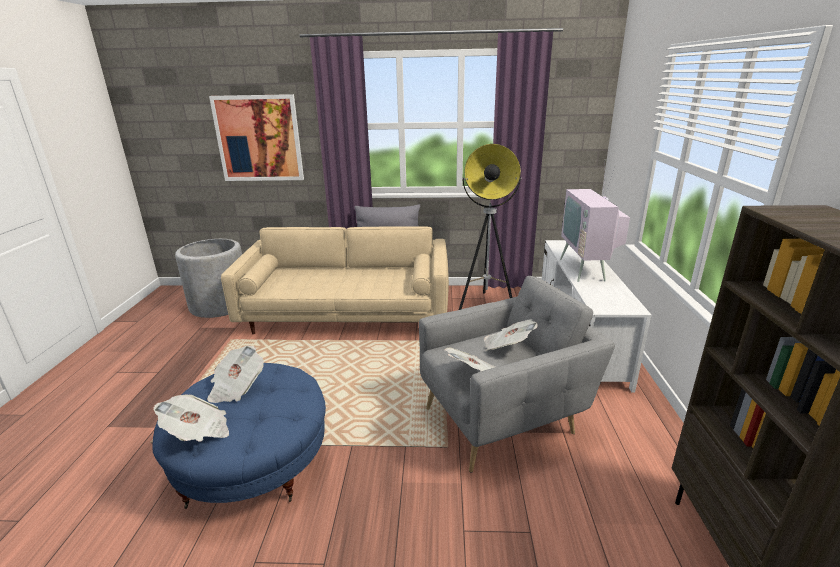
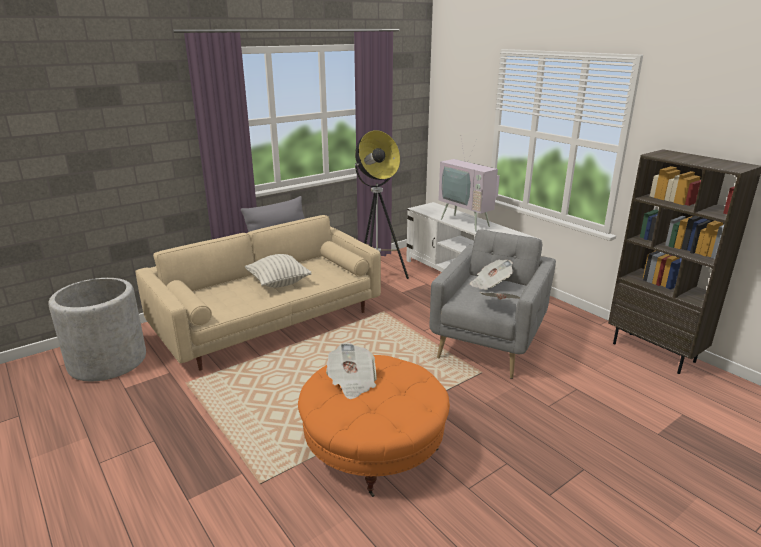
camera: 40 degrees left, 0 degrees up
(198, 432) = (381, 417): newspaper -> none
(253, 463) = (374, 447): blue ottoman -> orange ottoman
(259, 138) = (117, 149): picture -> none
(349, 280) = (278, 283): none -> pillow

